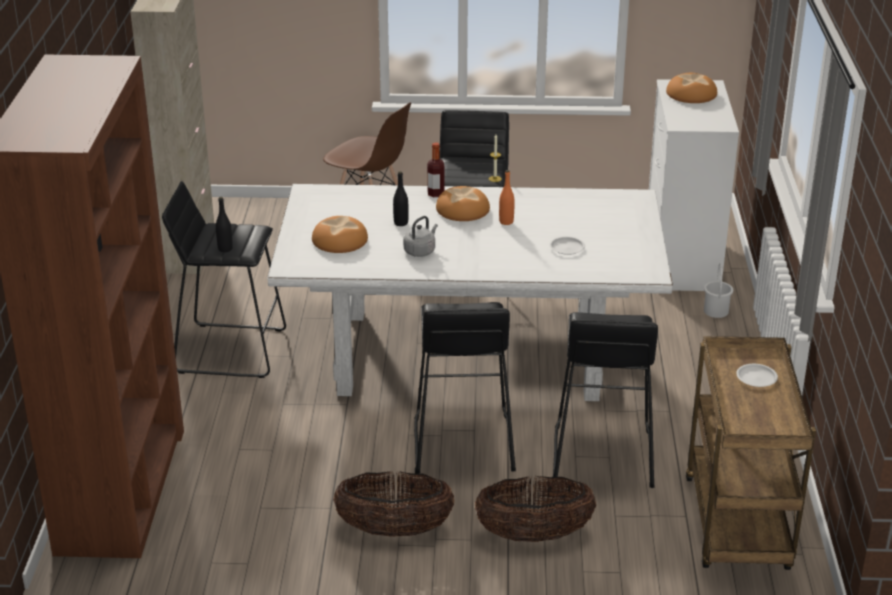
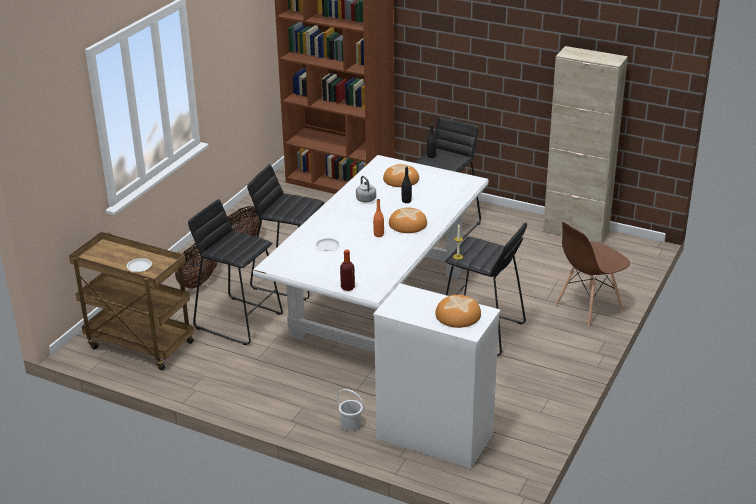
camera: 115 degrees right, 0 degrees up
(436, 194) = (436, 220): bottle -> bottle (347, 287)

